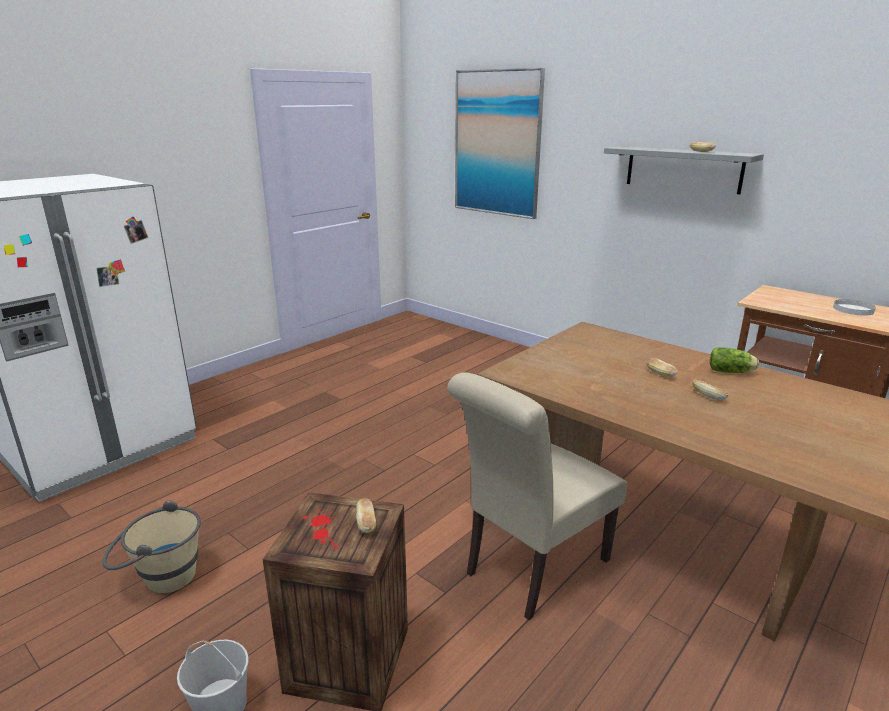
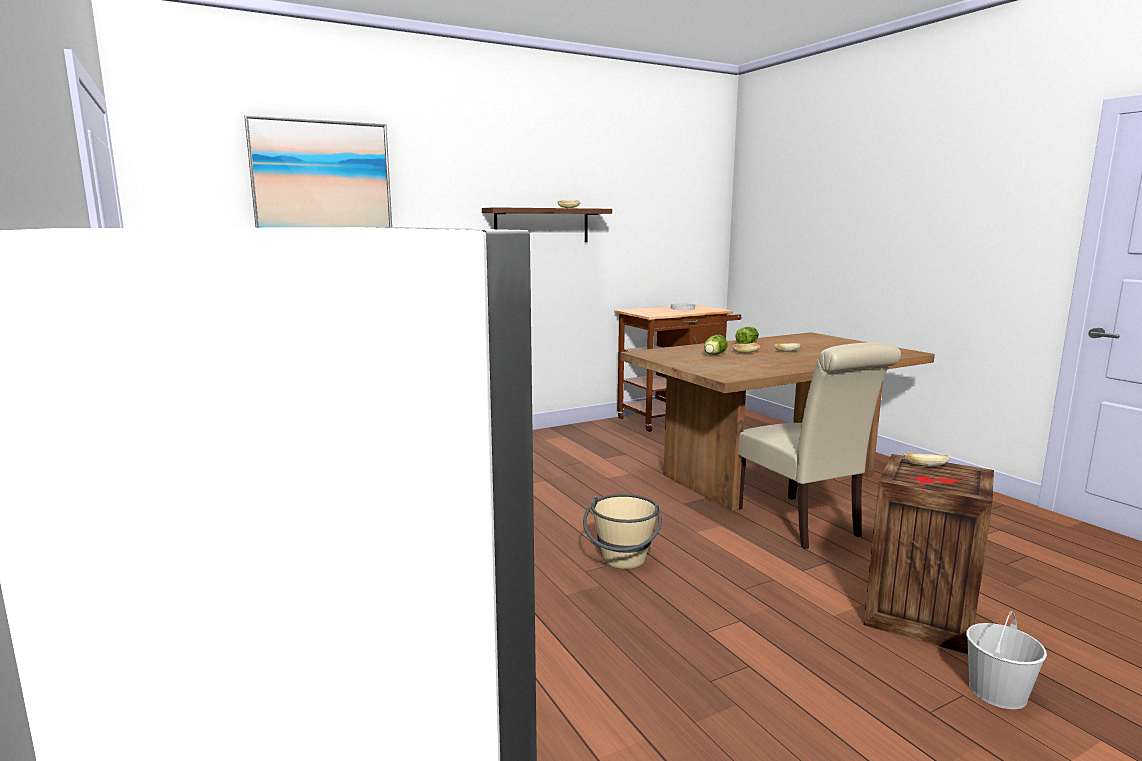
camera: 70 degrees left, 10 degrees down
(160, 577) = (799, 743): beige bucket -> beige bucket (622, 562)
(620, 359) = (713, 355): none -> lettuce
(683, 169) = (542, 225): grey shelf -> brown shelf

